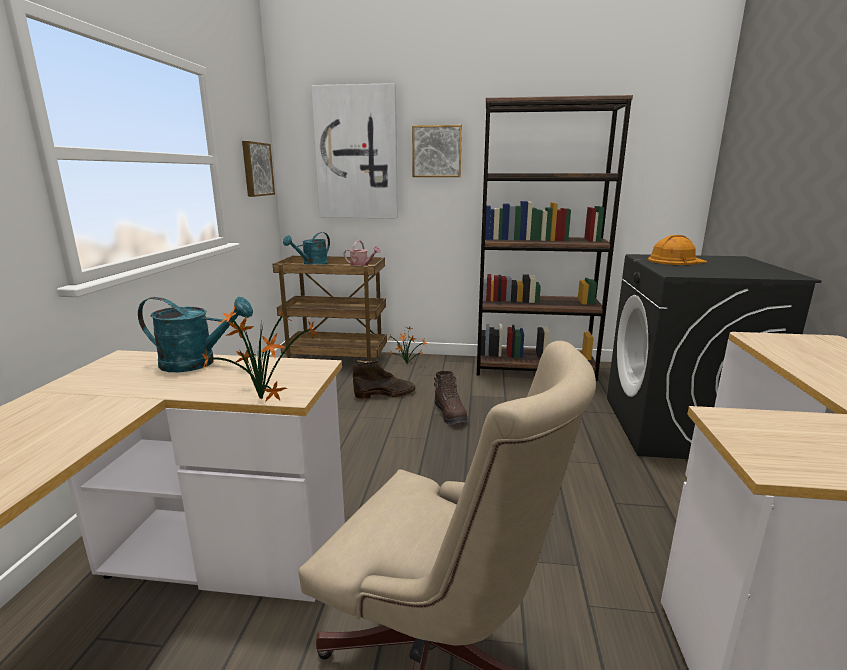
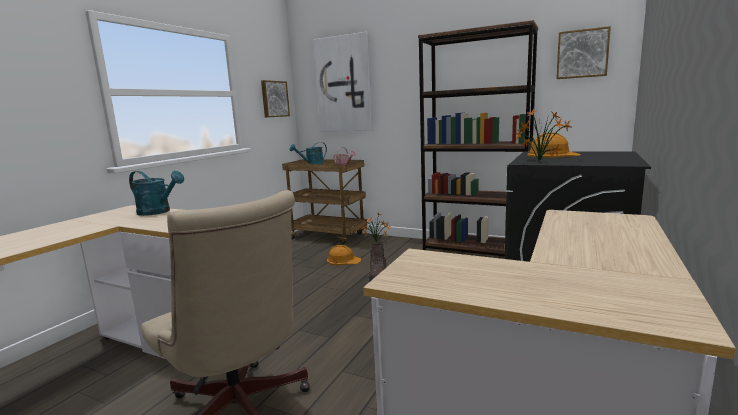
camera: 20 degrees right, 5 degrees down
(261, 398) = (162, 228): potted plant -> potted plant (538, 161)
(385, 394) = (343, 260): brown boot -> orange hard hat
(437, 151) = (399, 78): picture -> picture (582, 54)

